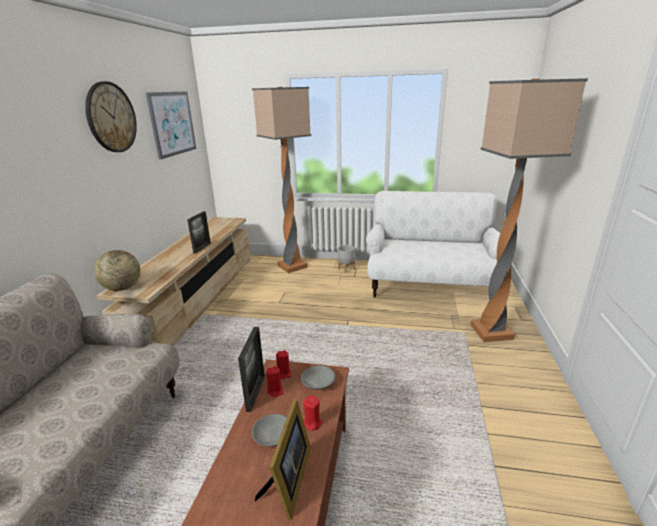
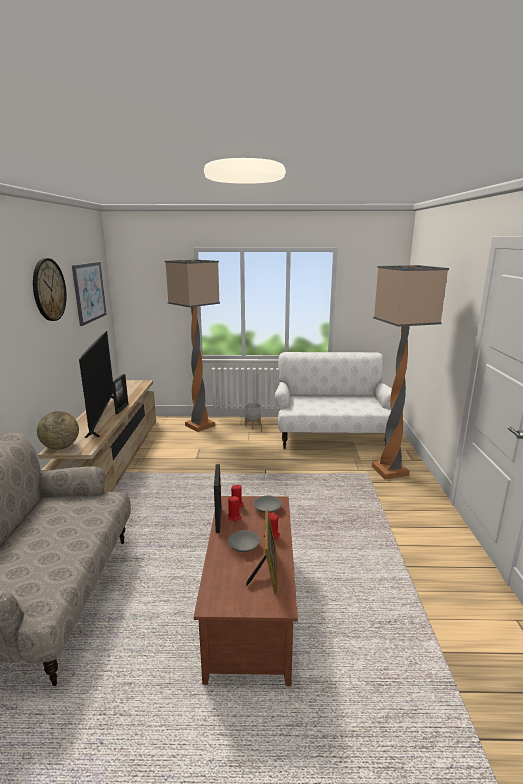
camera: 10 degrees left, 5 degrees down
(179, 255) = (102, 416): none -> television

